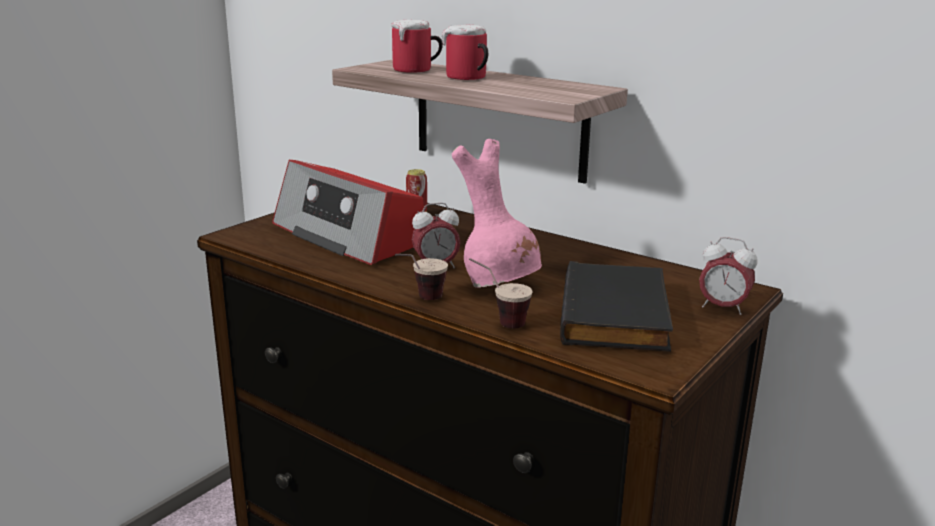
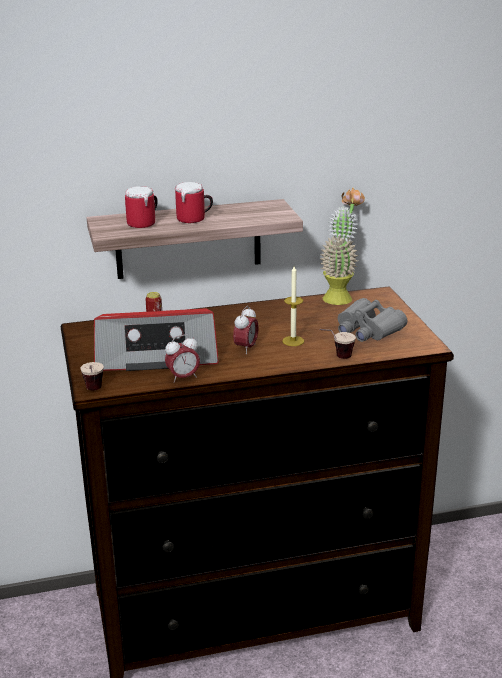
camera: 50 degrees left, 5 degrees up
(420, 300) = (284, 367): cup -> cup (93, 391)
(499, 283) = (293, 341): pink vase -> candle
(618, 315) = (367, 330): black book -> grey binoculars
(679, 270) = (340, 296): none -> potted plant
(722, 308) = (391, 306): alarm clock -> alarm clock (183, 378)

